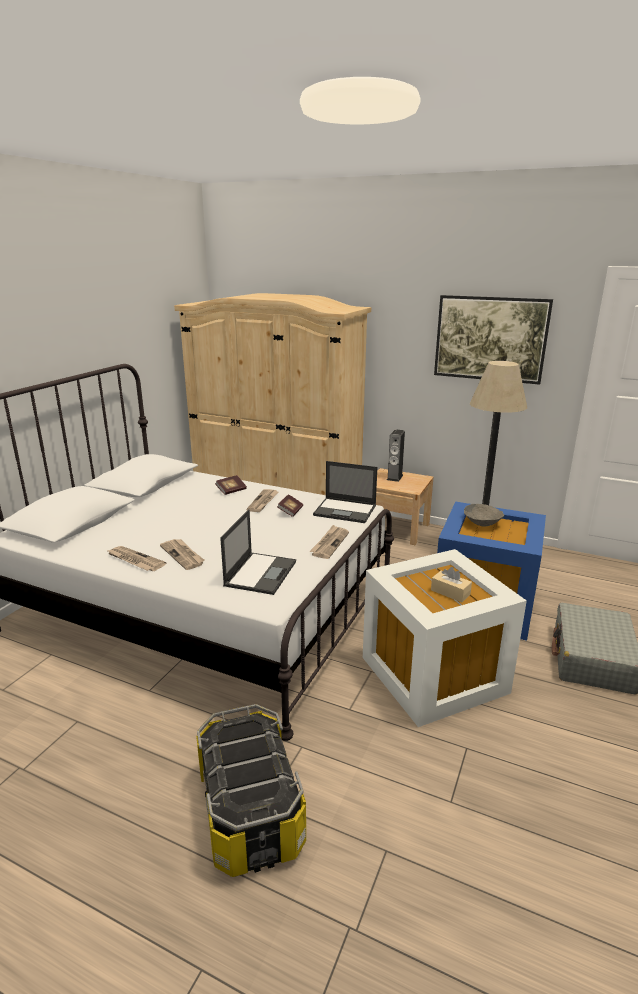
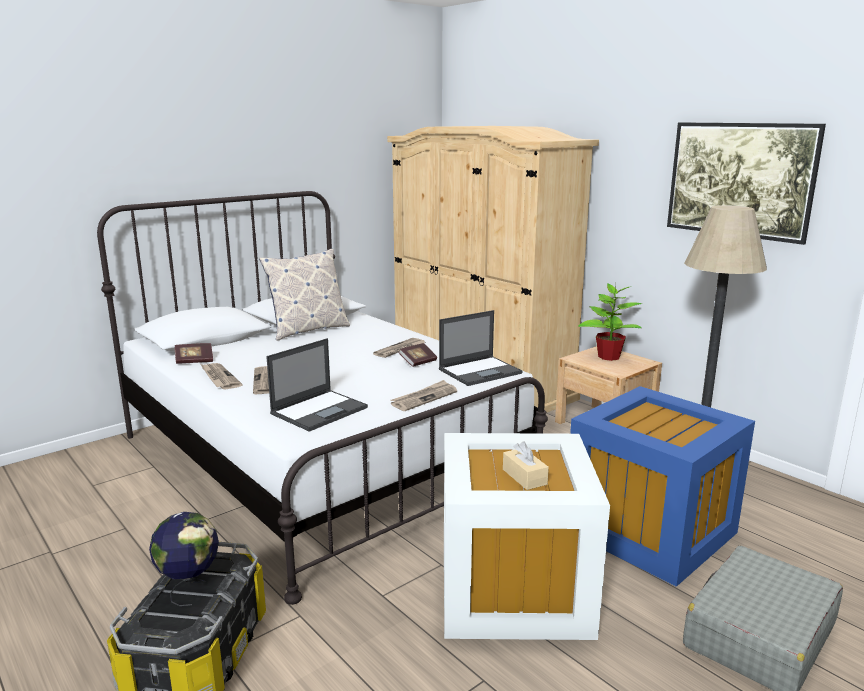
camera: 25 degrees right, 5 degrees down
(162, 496) = (308, 330): none -> pillow
(231, 491) = (379, 335): book -> book (194, 361)
(244, 757) = (190, 587): none -> globe
(345, 510) = (480, 371): laptop -> laptop turned 75 degrees counterclockwise
(394, 477) = (608, 356): speaker -> potted plant
(482, 523) = (654, 416): grey bowl -> none

